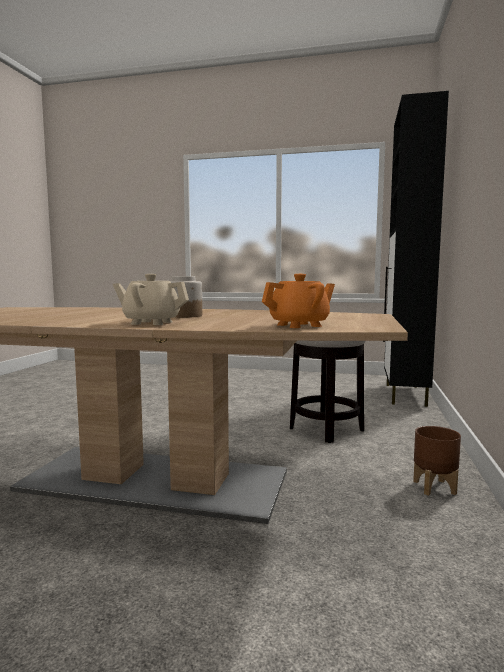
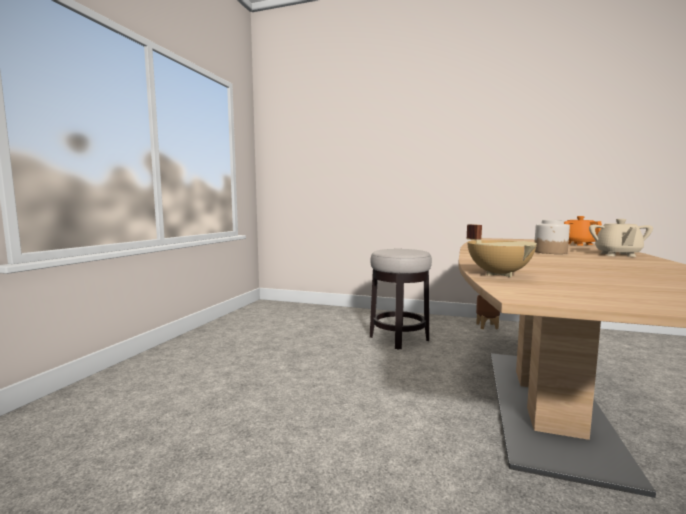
camera: 85 degrees left, 0 degrees up
(70, 308) = (499, 274): none -> beige cooking pot
(405, 395) = (313, 309): black cabinet -> none

